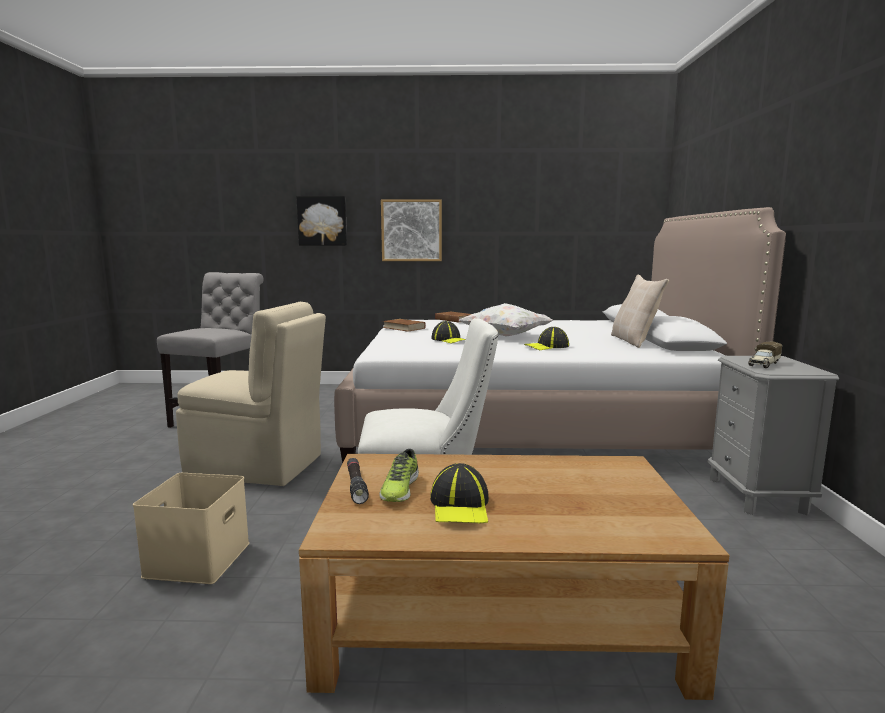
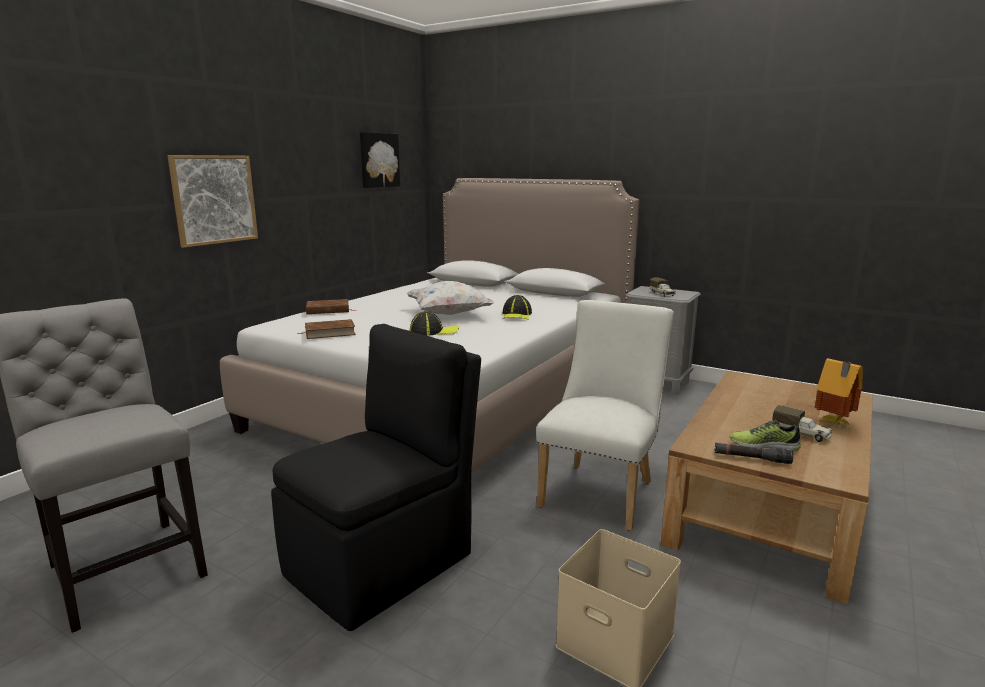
camera: 60 degrees left, 5 degrees up
(258, 466) = (383, 562): beige chair -> black chair
(322, 221) = (75, 190): picture -> picture (378, 160)
(399, 489) = (763, 445): shoe -> shoe turned 150 degrees clockwise
(460, 506) = (801, 434): cap -> toy truck
(525, 524) = (833, 424): none -> toy house
(635, 341) = (531, 295): beige pillow -> none

